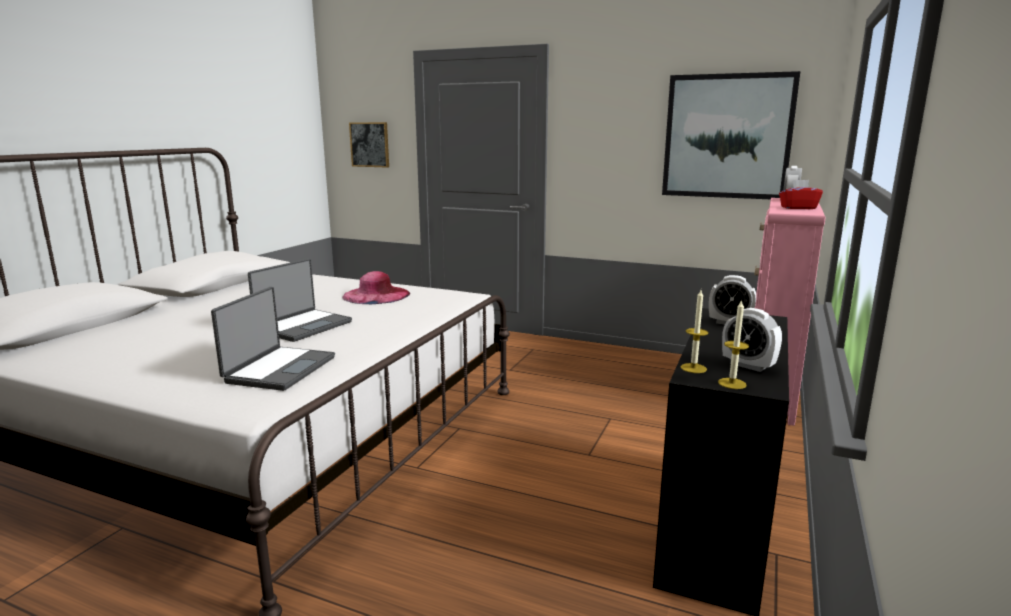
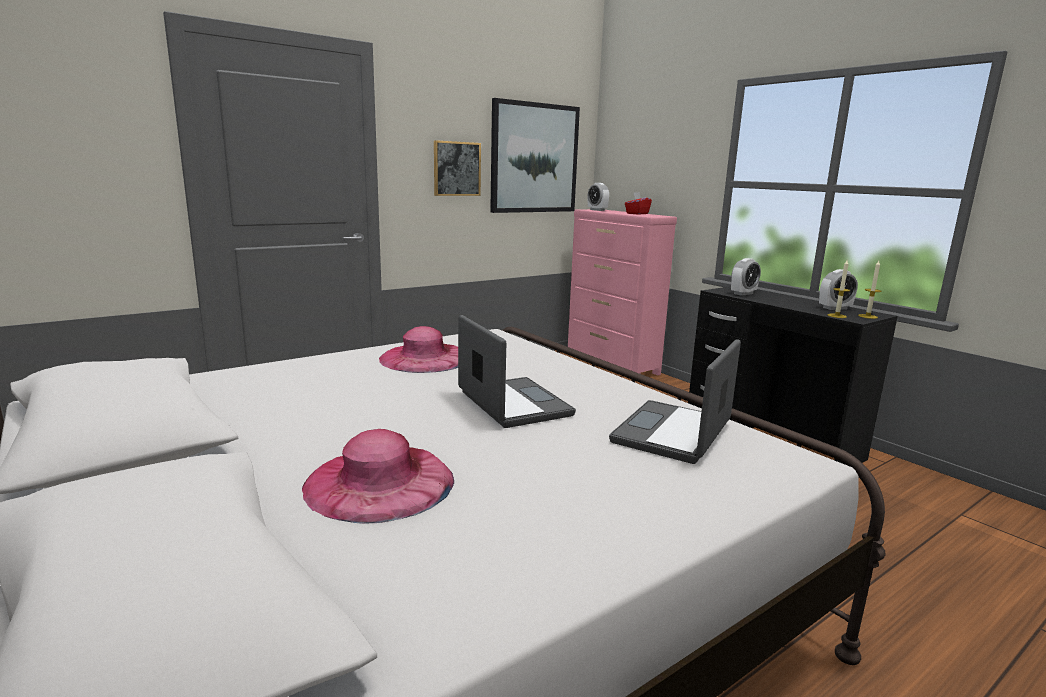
camera: 60 degrees left, 0 degrees up
(166, 326) = (379, 482): none -> pink hat
(279, 369) = (674, 434): laptop -> laptop turned 105 degrees counterclockwise
(370, 144) = (77, 156): picture -> picture (456, 169)

